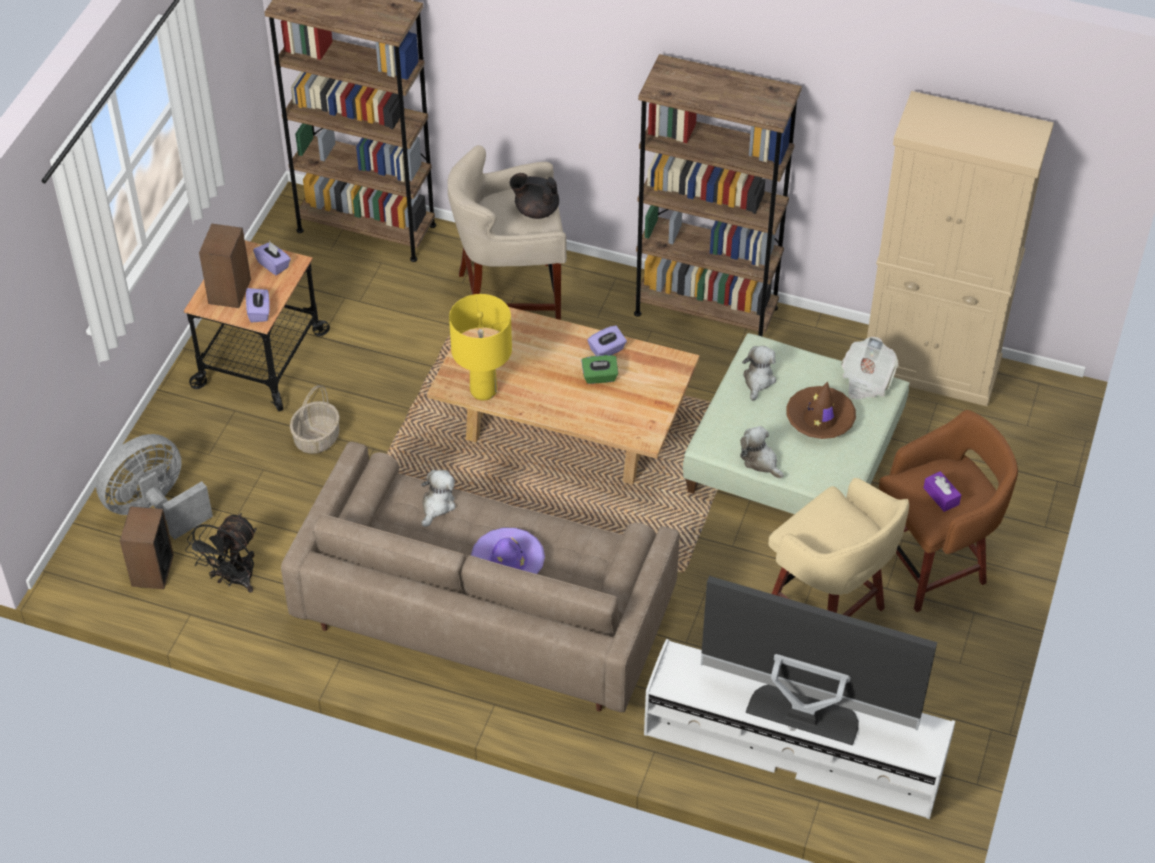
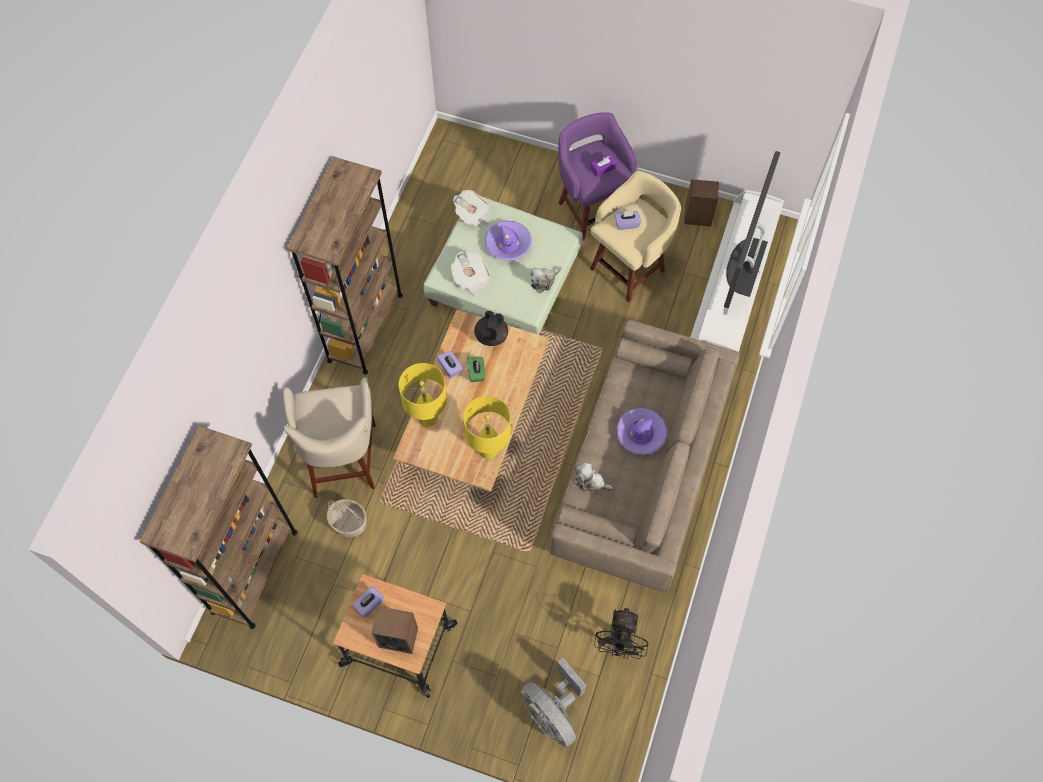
camera: 90 degrees left, 15 degrees up
(152, 570) = (612, 707): speaker -> speaker (698, 216)
(233, 580) = (619, 644): black fan -> black fan turned 75 degrees clockwise
(259, 312) = (423, 611): purple tissue box -> purple tissue box (627, 223)
(316, 438) = (482, 594): basket -> basket (348, 523)
(532, 330) = (428, 418): none -> yellow table lamp
(536, 210) = (327, 402): black teapot -> black teapot (491, 336)
(758, 380) = (471, 279): plush toy -> newspaper
(820, 418) = (508, 244): brown hat -> purple hat
(931, 367) = (426, 196): beige cabinet -> none
(933, 565) = (591, 210): brown stool -> purple stool

